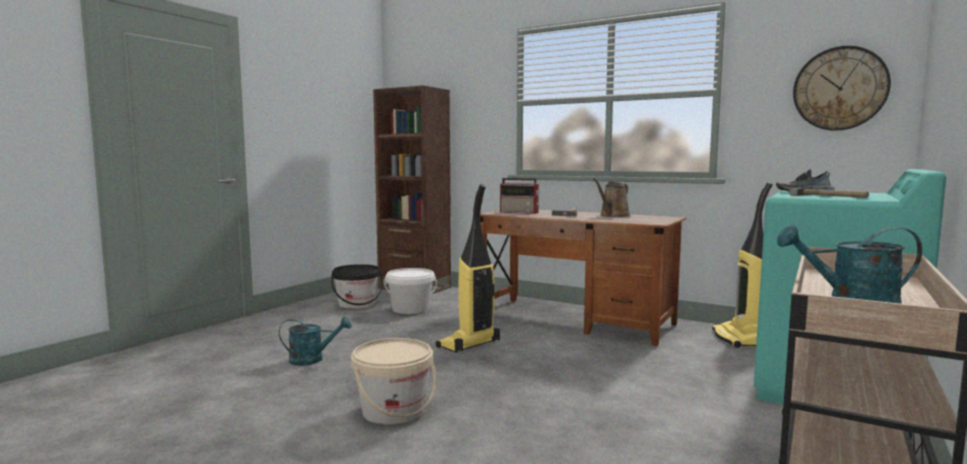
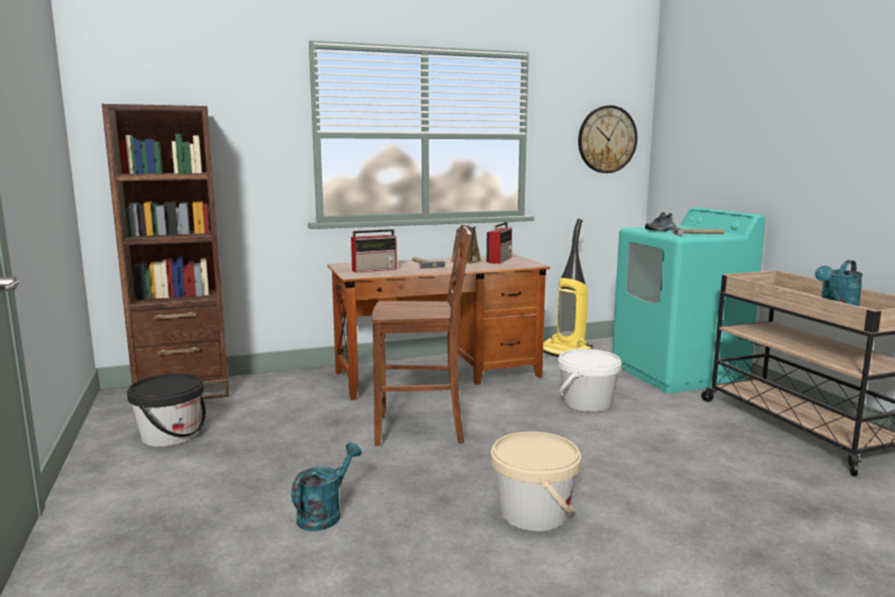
camera: 50 degrees left, 5 degrees up
(410, 309) = (258, 417): white bucket -> white bucket (587, 403)
(468, 345) = (422, 430): vacuum cleaner -> brown chair
(646, 218) = (499, 260): none -> radio

